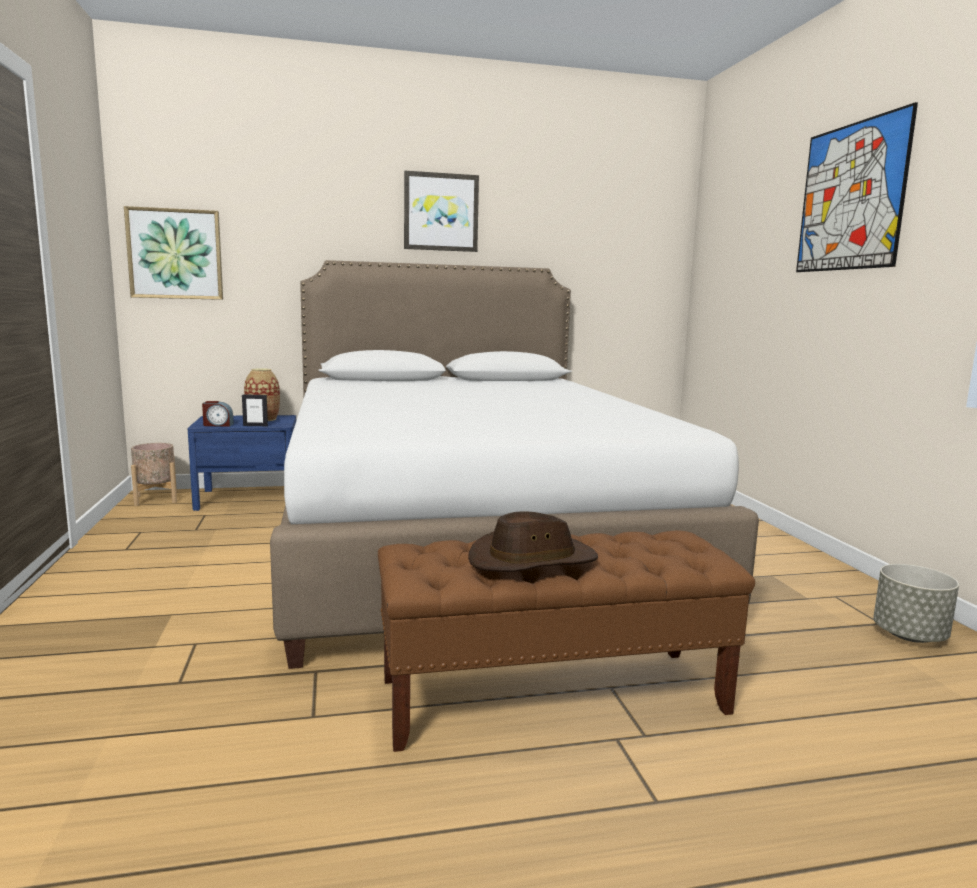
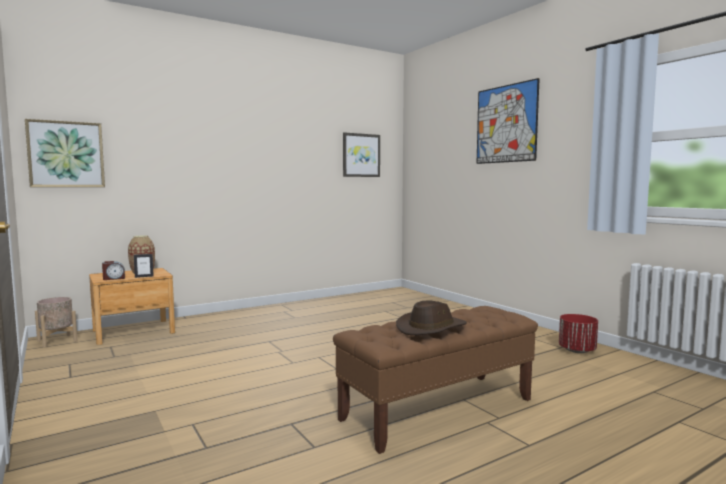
camera: 20 degrees left, 5 degrees down
(248, 498) = (133, 331): blue nightstand -> brown nightstand
(441, 212) = (257, 127): picture -> picture (361, 155)
(468, 541) = (315, 338): white bed -> none
(910, 635) = (577, 350): grey planter -> red planter

